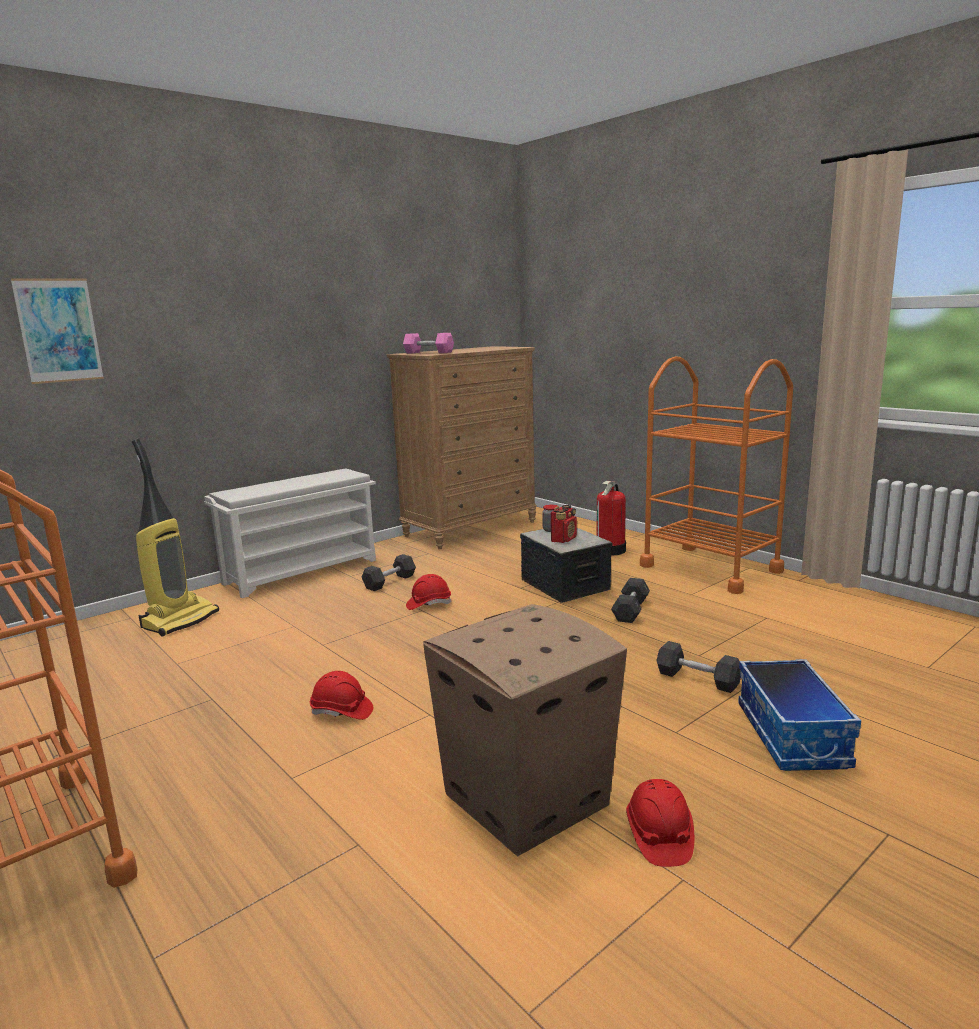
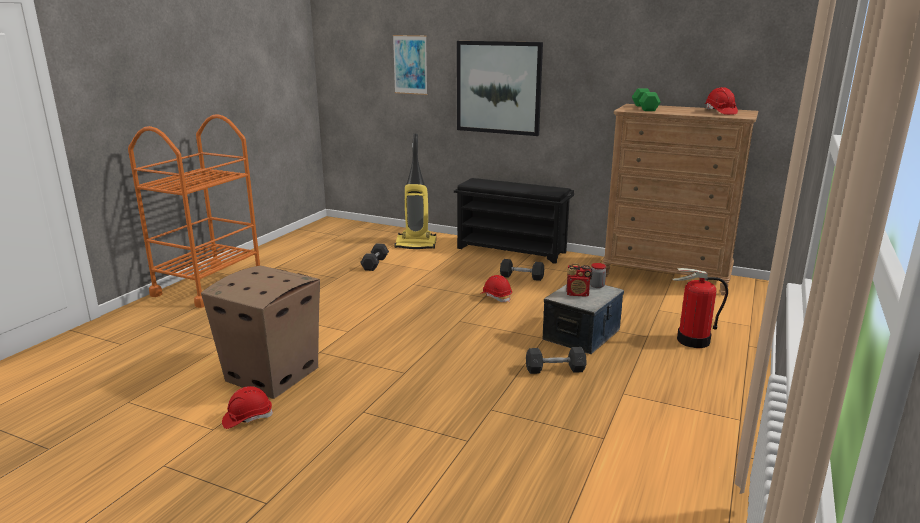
camera: 65 degrees right, 5 degrees up
(227, 353) = (498, 87): none -> picture
(302, 571) = (512, 250): white shoe rack -> black shoe rack
(342, 712) = (339, 309): red hard hat -> red hard hat (720, 112)
(428, 352) = (645, 108): pink dumbbell -> green dumbbell
(697, 679) = (447, 412): grey dumbbell -> grey dumbbell (375, 264)
(710, 568) = (707, 397): orange cart -> none
(793, 736) = (379, 460): storage box -> none

